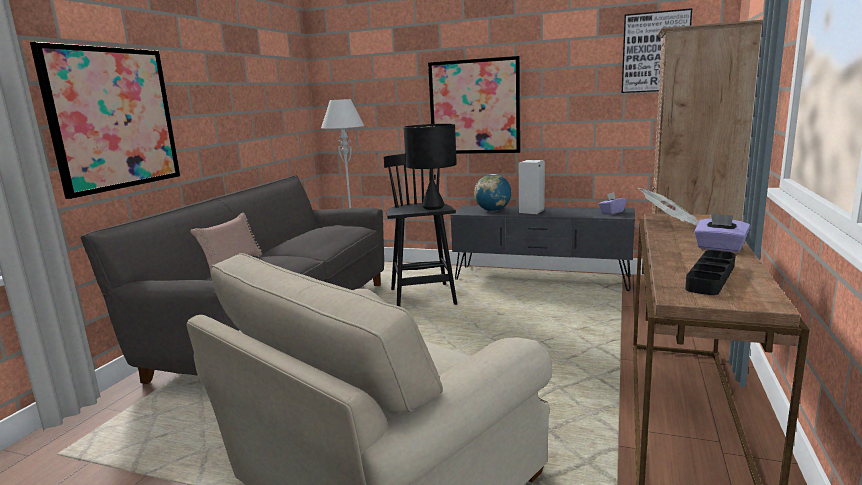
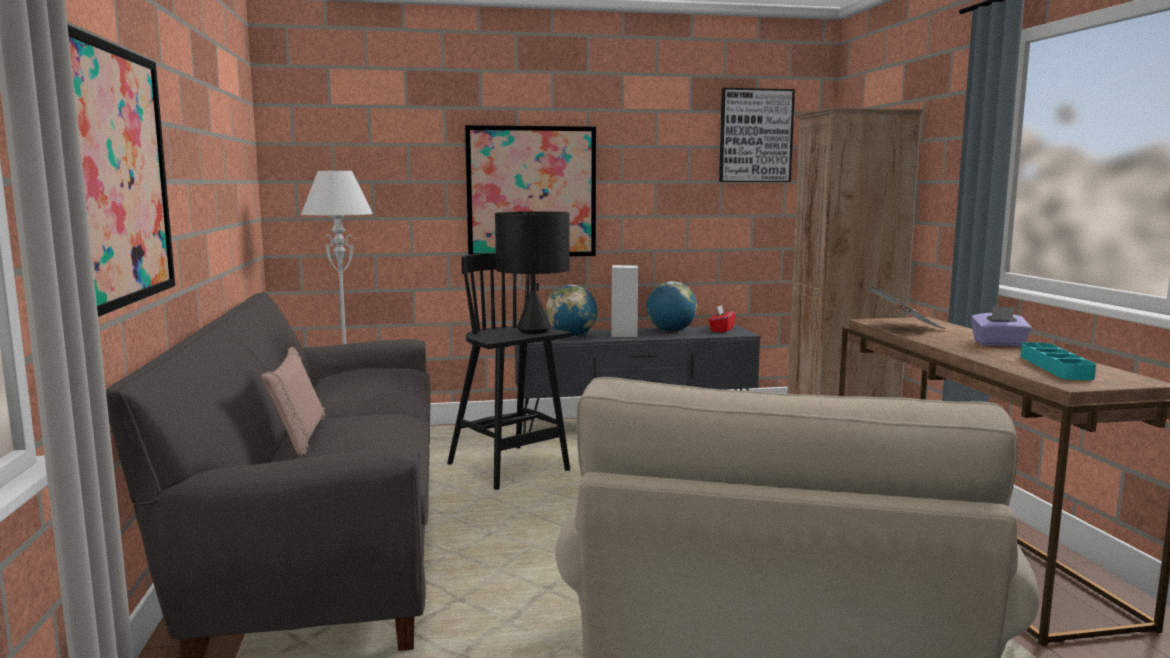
camera: 30 degrees left, 5 degrees down
(571, 210) = (671, 331): none -> globe
(611, 212) = (721, 330): purple tissue box -> red tissue box
(711, 277) = (1055, 367): black tray -> turquoise tray

